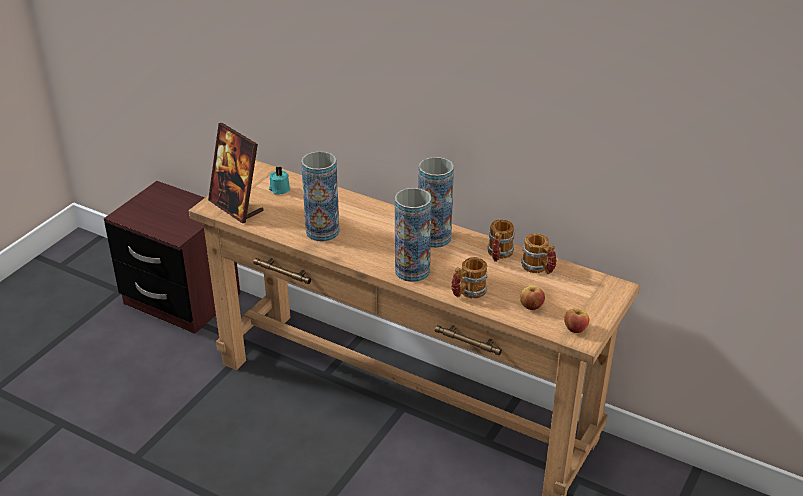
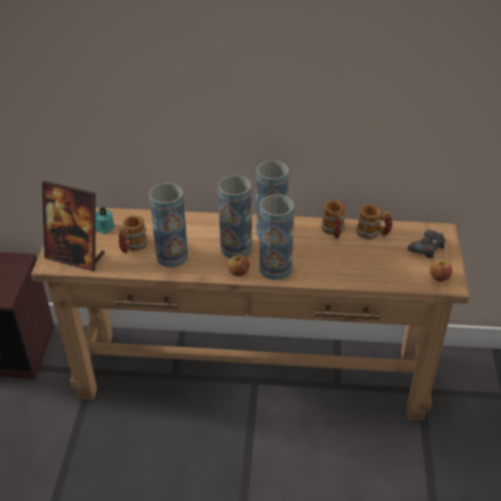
camera: 25 degrees left, 5 degrees up
(388, 242) = (236, 248): none -> vase
(468, 292) = (334, 273): mug -> mug (132, 247)
(531, 306) = (392, 269): apple -> apple (238, 273)
(586, 298) = (427, 248): none -> black game controller

